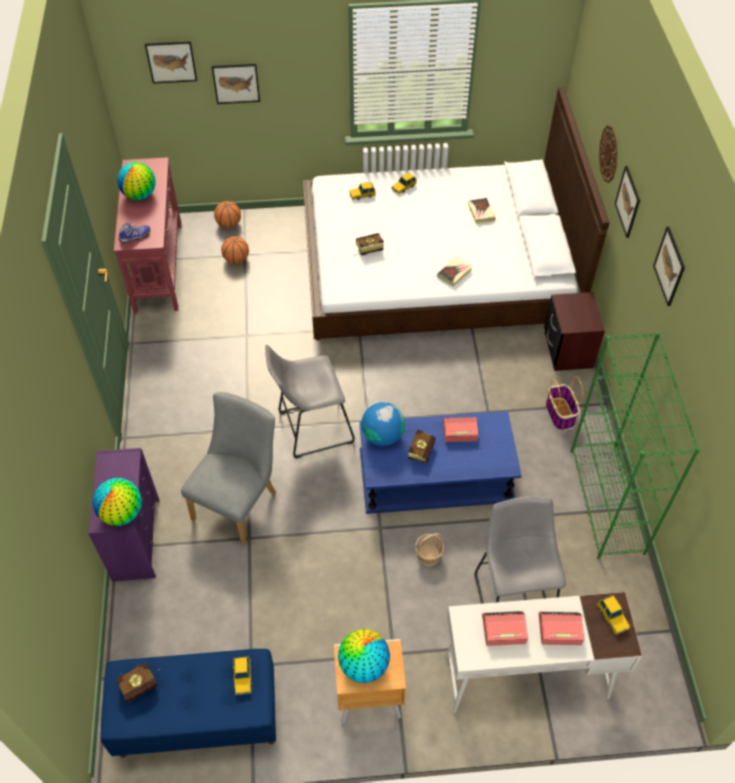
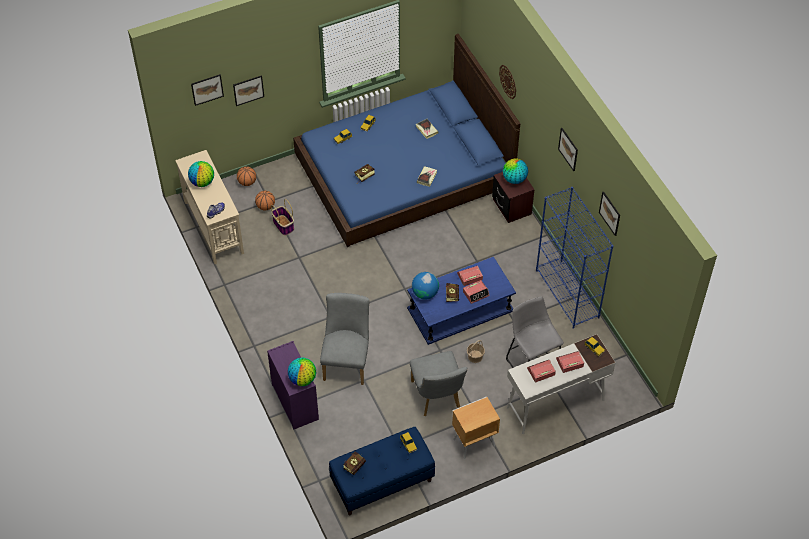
camera: 20 degrees left, 0 degrees up
(159, 266) = (213, 226): red console table -> beige console table
(311, 428) = (370, 304): grey stool -> none
(344, 603) = (437, 398): none -> grey chair
(363, 665) = (473, 415): globe -> globe (514, 179)
(437, 264) = (404, 171): white bed -> blue bed
(459, 459) = (476, 293): none -> alarm clock
(560, 414) = (521, 249): basket -> basket (284, 225)
(607, 501) = (567, 294): green bookcase -> blue bookcase
(628, 201) = (530, 111): picture -> picture (610, 213)

